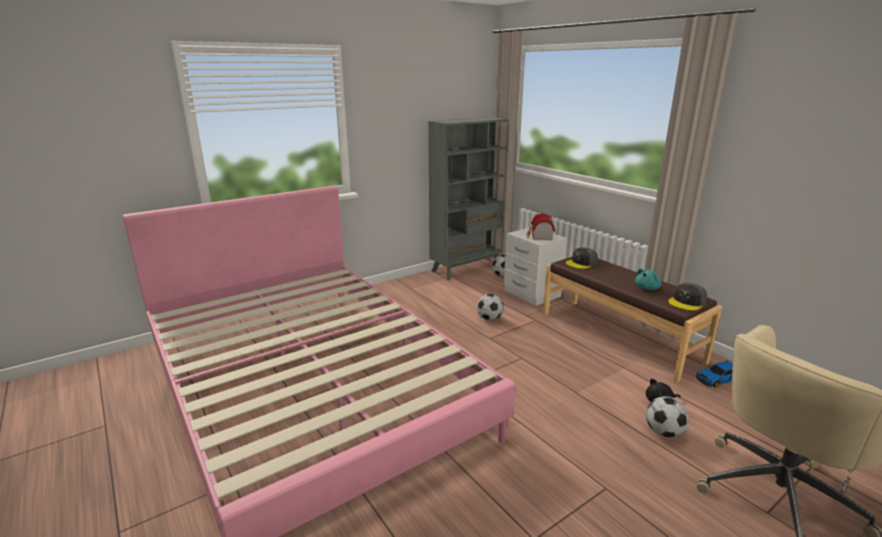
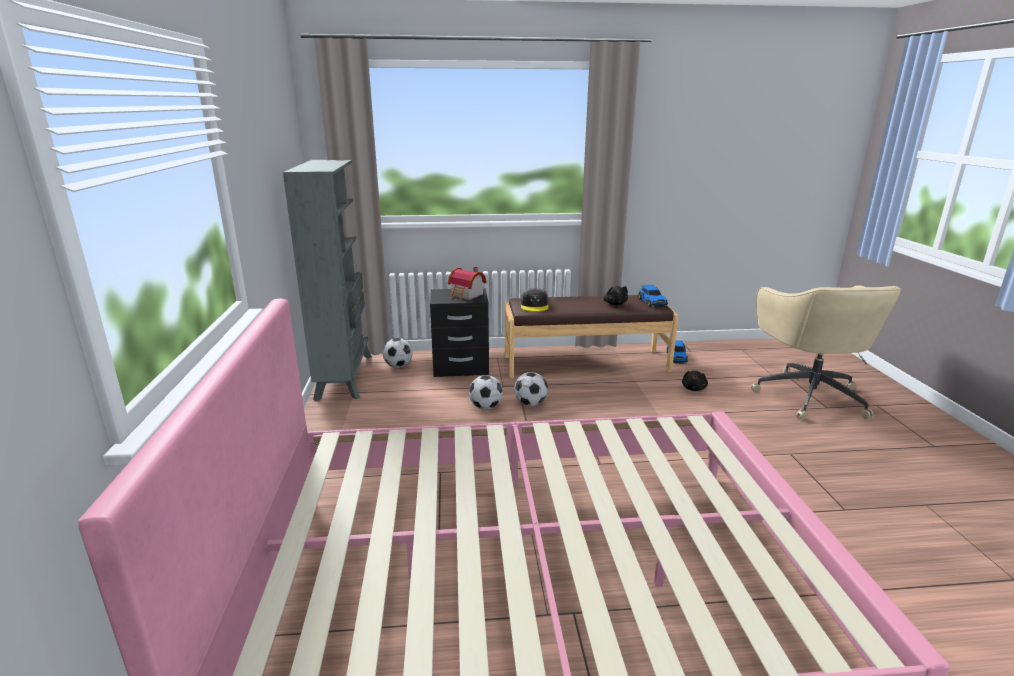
camera: 60 degrees left, 0 degrees up
(532, 293) = (461, 367): white nightstand -> black nightstand
(647, 288) = (615, 303): turquoise plush toy -> black plush toy
(663, 432) = (731, 403): football -> football (530, 403)
(687, 302) = (652, 302): grey cap -> toy car

